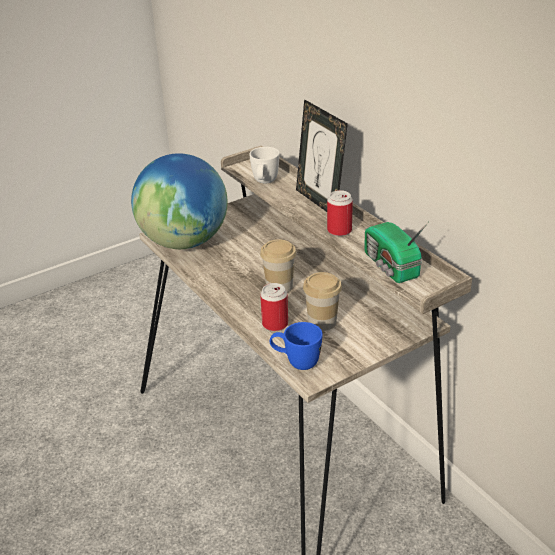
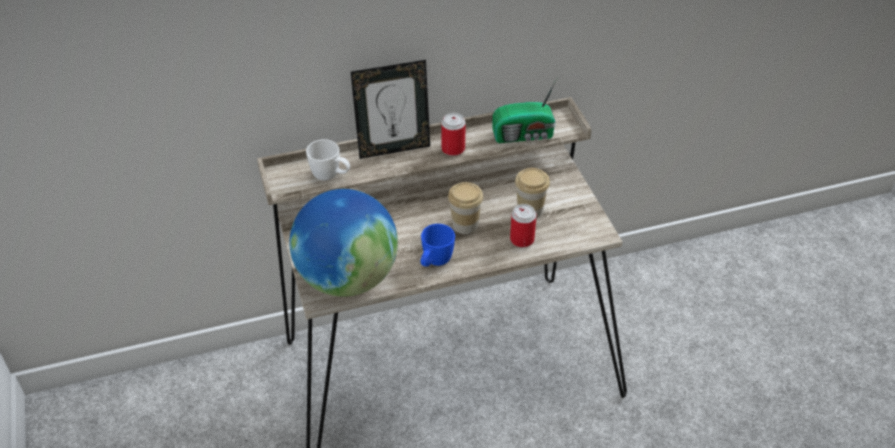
camera: 75 degrees left, 10 degrees up
(296, 362) = (579, 238): blue mug -> blue mug (435, 263)

